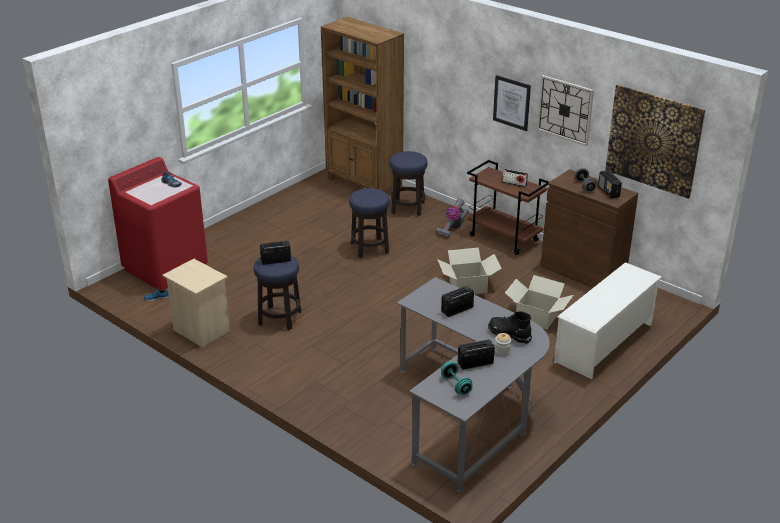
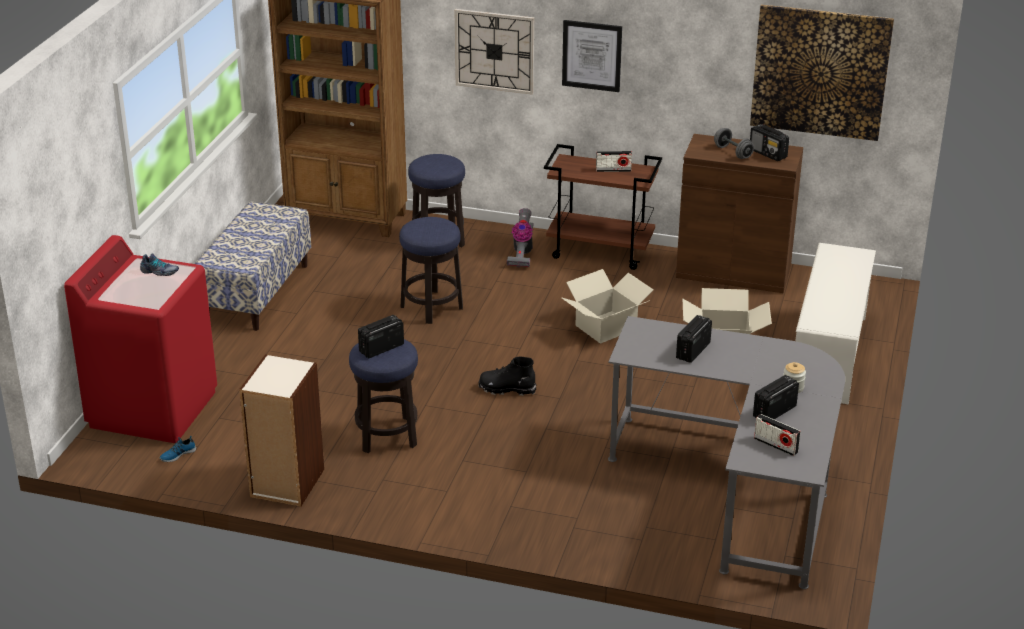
camera: 25 degrees left, 0 degrees up
(200, 331) = (287, 483): beige nightstand -> bookcase
(276, 215) = (256, 292): none -> bench
(456, 385) = (776, 445): turquoise dumbbell -> radio
(509, 335) = (783, 365): black boot -> black boot (507, 389)
(565, 110) = (680, 52): wall clock -> wall clock (494, 51)

